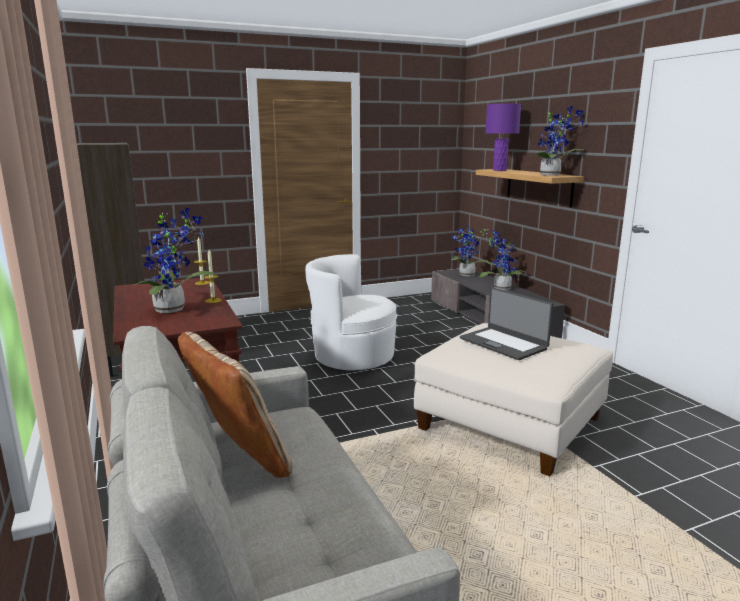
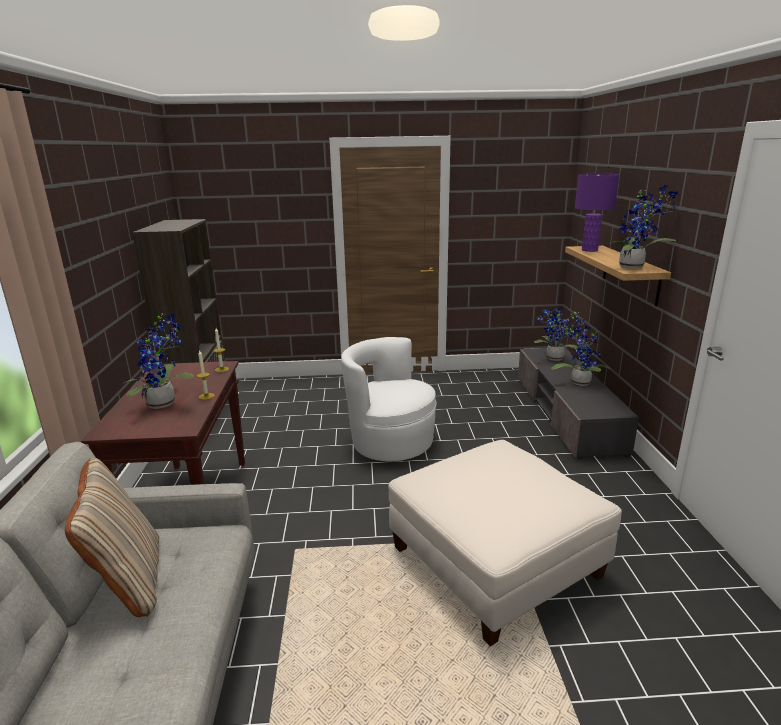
camera: 20 degrees right, 5 degrees up
(504, 343) = (489, 479): laptop -> none

